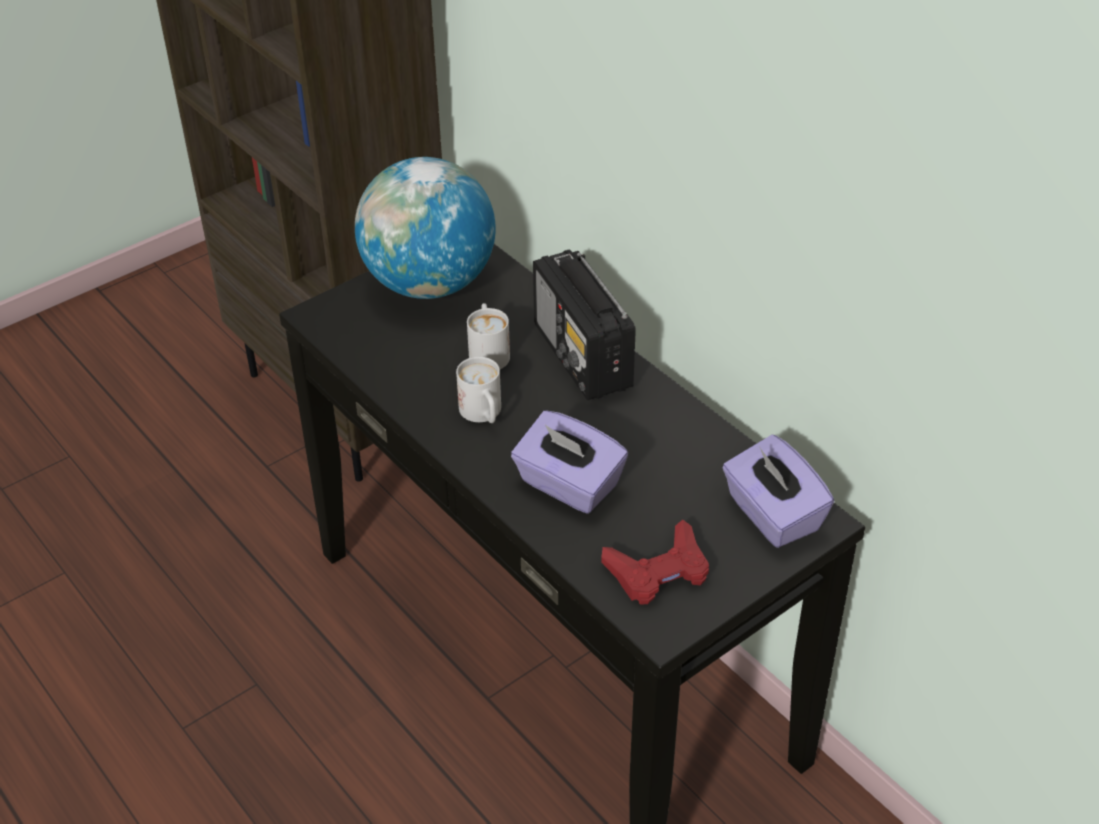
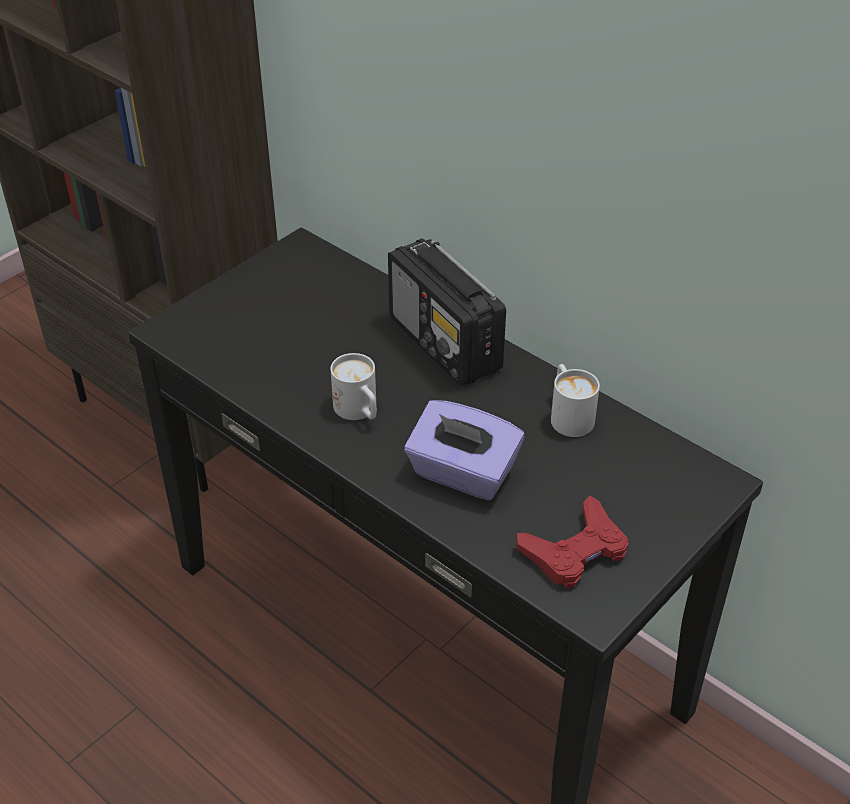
camera: 10 degrees left, 0 degrees up
(429, 284) = (276, 288): globe -> none
(488, 352) = (350, 349): white mug -> white mug (568, 415)
(772, 515) = (671, 480): purple tissue box -> none

